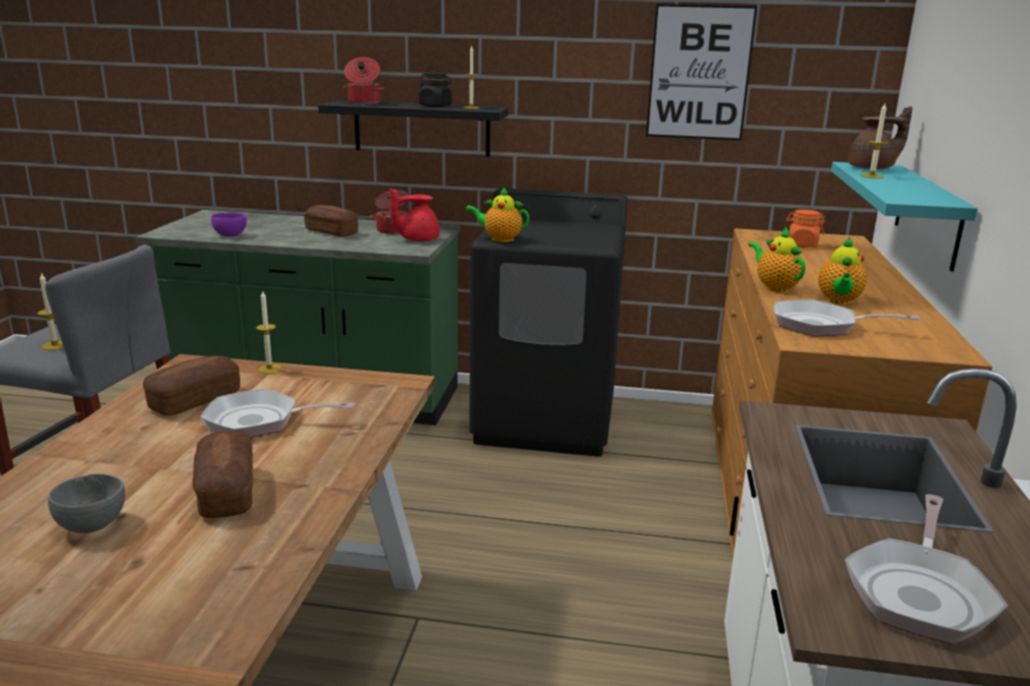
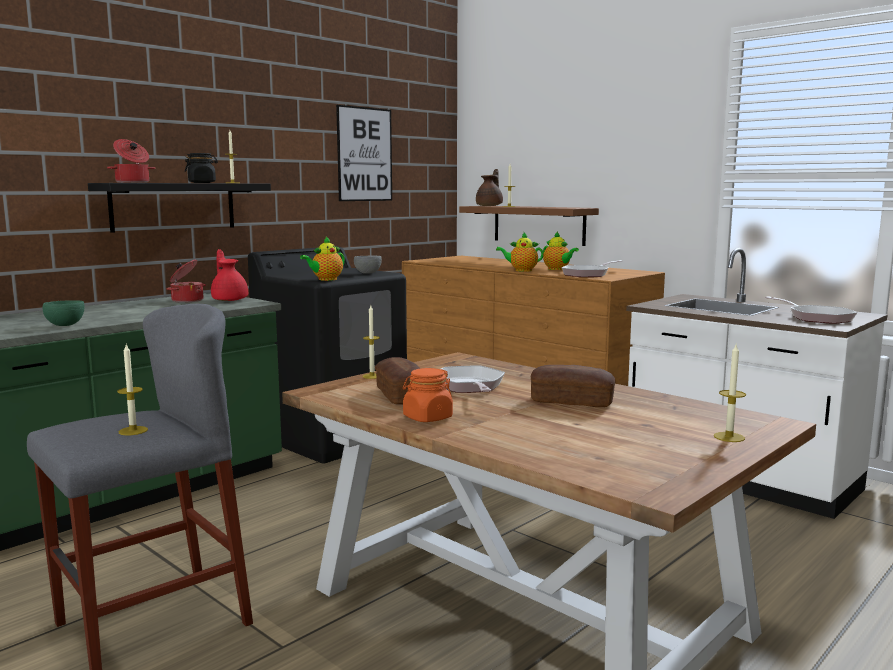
camera: 55 degrees left, 10 degrees down
(91, 526) = (584, 430): grey bowl -> grey bowl (367, 273)
(93, 638) = (729, 437): none -> candle
(229, 236) = (65, 325): purple bowl -> green bowl
(260, 421) = (469, 387): frying pan -> frying pan turned 135 degrees clockwise
(331, 232) = (144, 309): bread -> none
(417, 239) = (229, 300): red teapot -> red teapot turned 135 degrees clockwise
(802, 245) = (458, 260): orange jar -> orange jar (427, 418)
(928, 215) = (538, 224): turquoise shelf -> brown shelf

